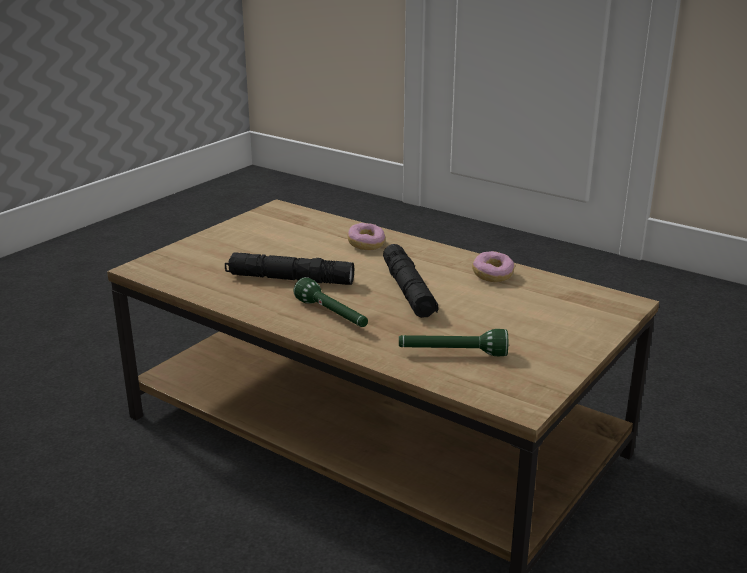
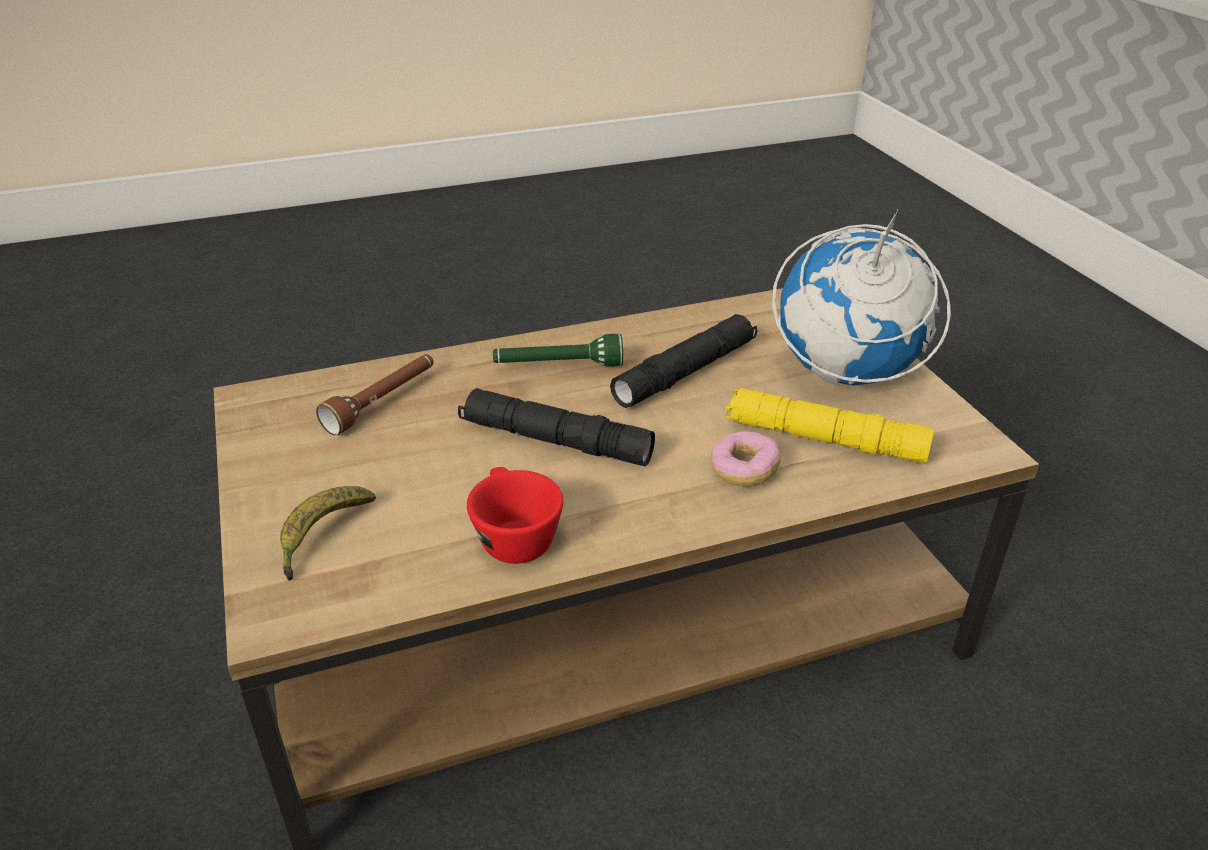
camera: 125 degrees right, 10 degrees up
(241, 242) = (844, 375): none -> globe
(314, 235) = (824, 439): none -> yellow flashlight
(452, 353) = (383, 402): green flashlight -> brown flashlight
(492, 275) = (512, 536): donut -> red cup
(571, 316) = (322, 537): none -> banana

